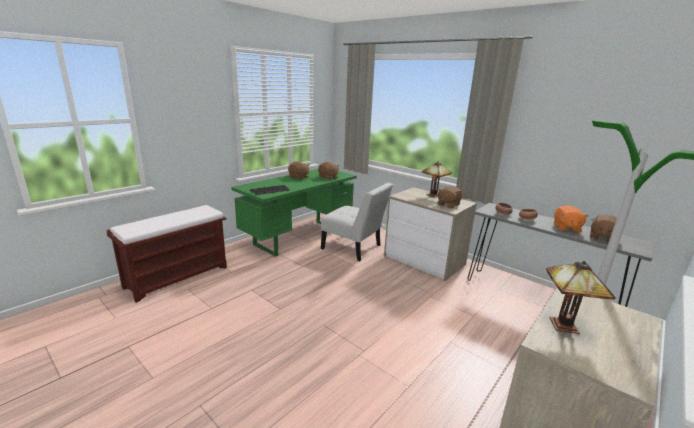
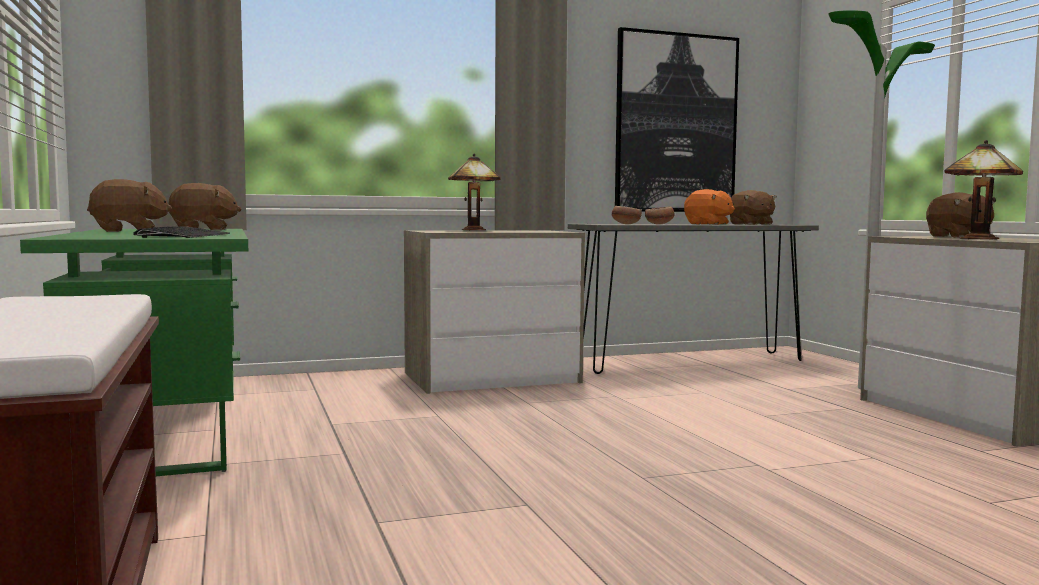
camera: 60 degrees left, 15 degrees down
(354, 248) = (346, 404): white chair -> none
(448, 204) = (534, 231): brown plush toy -> brown plush toy (958, 237)
(590, 156) = (676, 123): none -> picture

